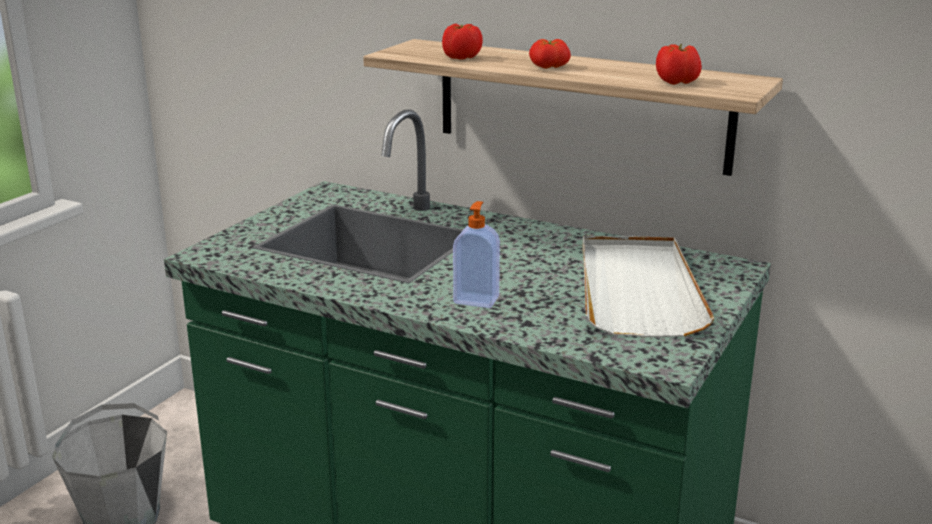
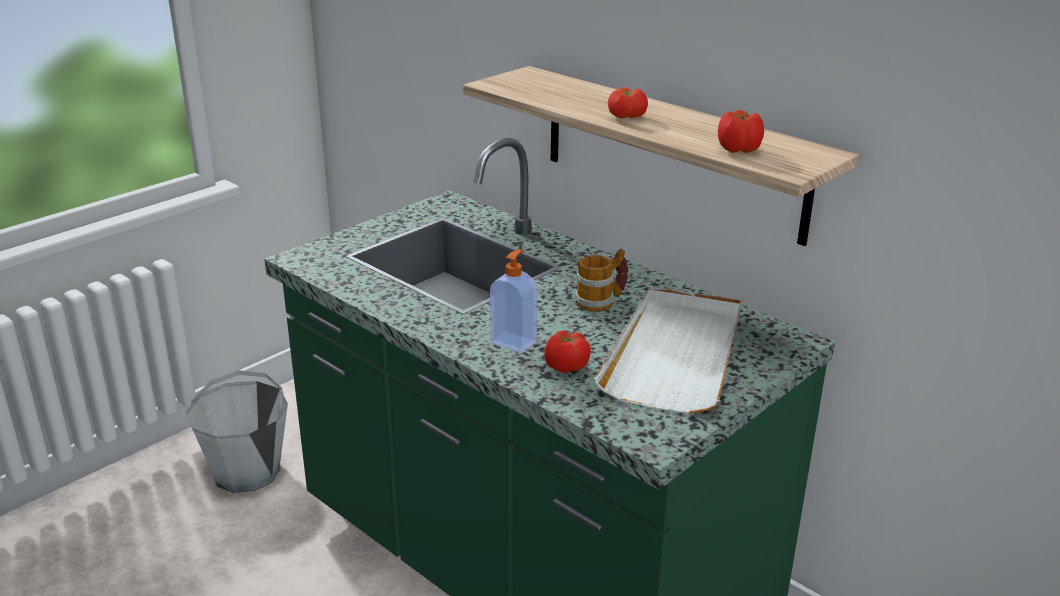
camera: 15 degrees right, 5 degrees up
(461, 58) = (552, 96): tomato -> tomato (566, 367)
(538, 256) = (601, 301): none -> mug

